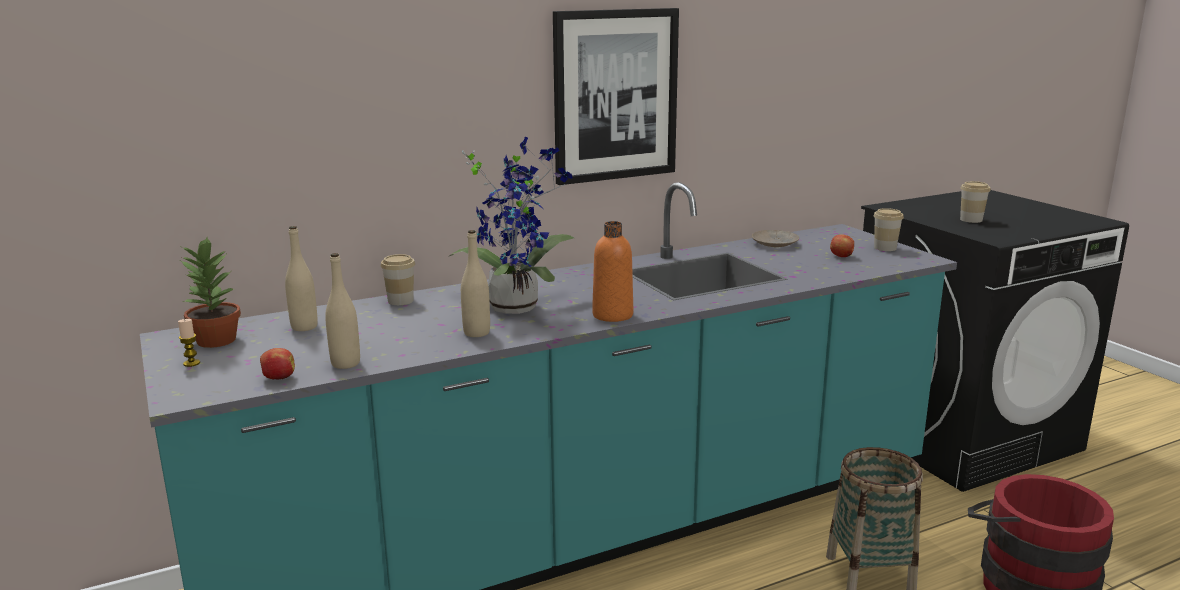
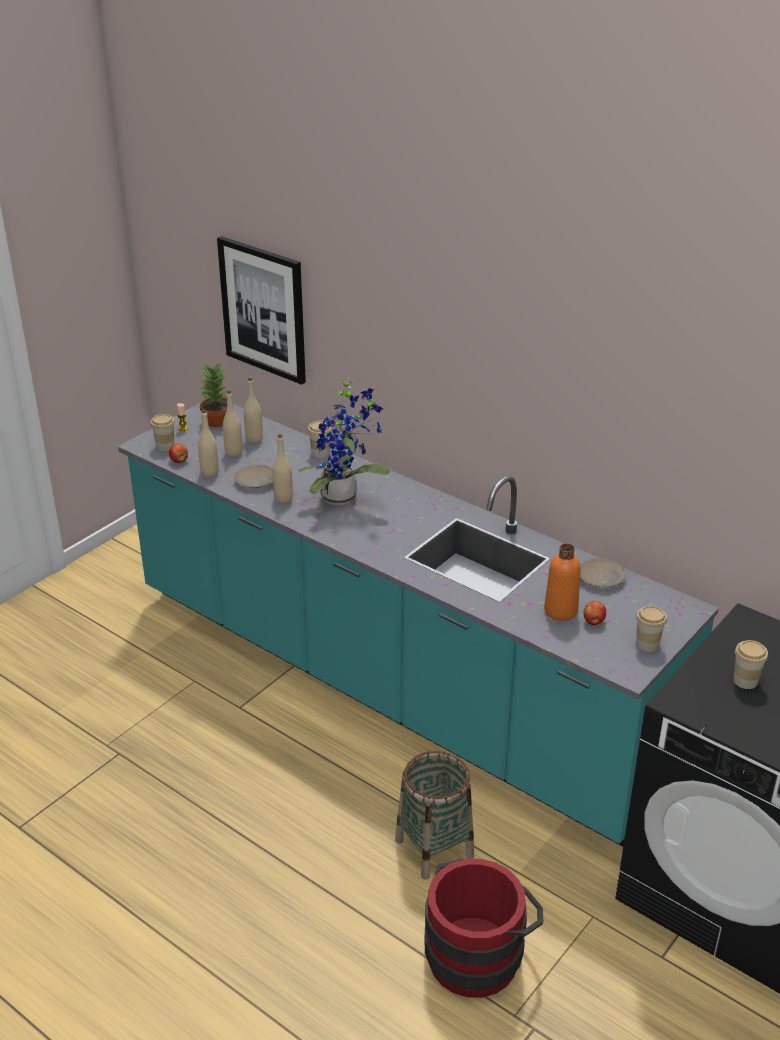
camera: 65 degrees right, 15 degrees up
(219, 382) = (165, 446): none -> cup
(318, 342) = (233, 452): none -> beige bottle
(414, 341) = (256, 481): none -> beige plate
(612, 315) = (351, 539): orange bottle -> orange bottle (560, 611)
(615, 95) = (497, 382): picture -> picture (263, 309)

